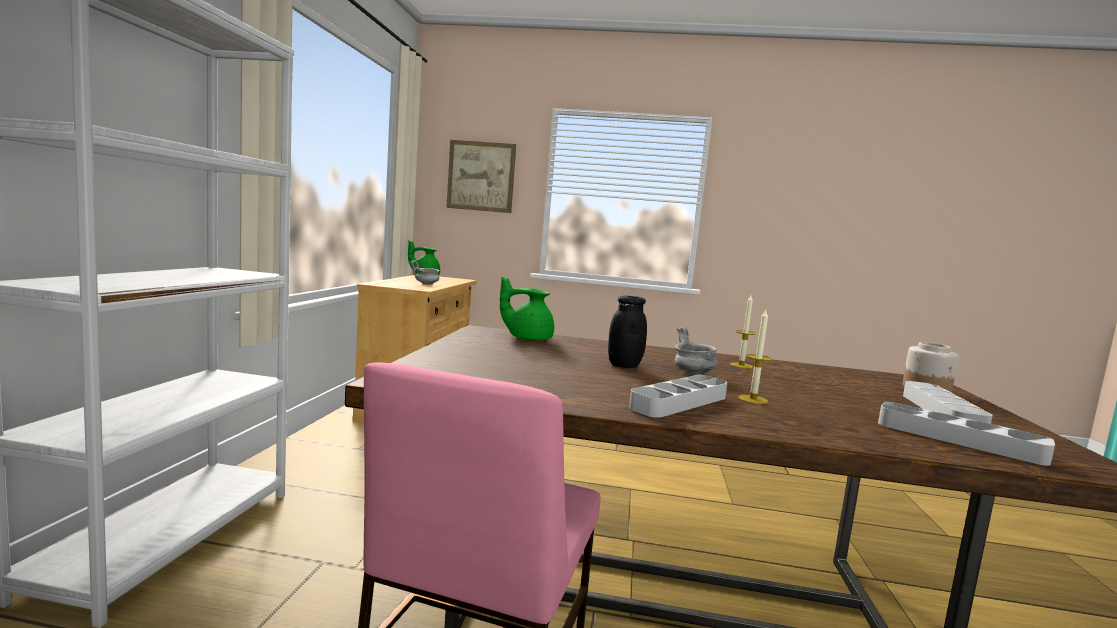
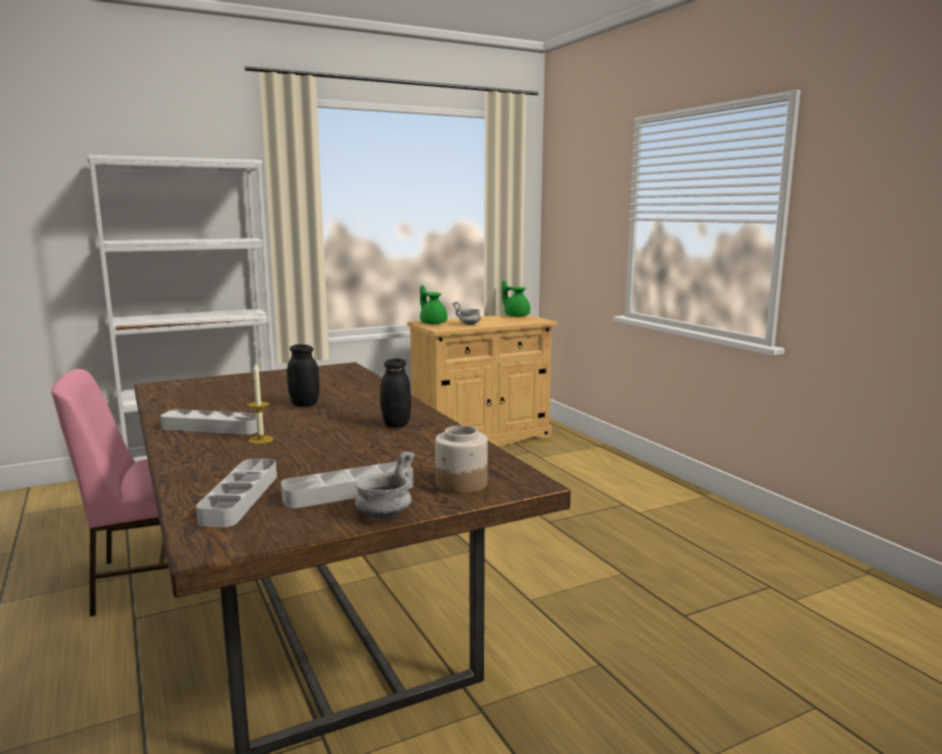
camera: 55 degrees right, 5 degrees up
(481, 176) = (583, 207): picture -> none
(527, 338) = (342, 376): green teapot -> green teapot (433, 323)
(692, 372) = (322, 418): grey bowl -> grey bowl (384, 514)
(741, 365) = (396, 424): candle -> black jar

